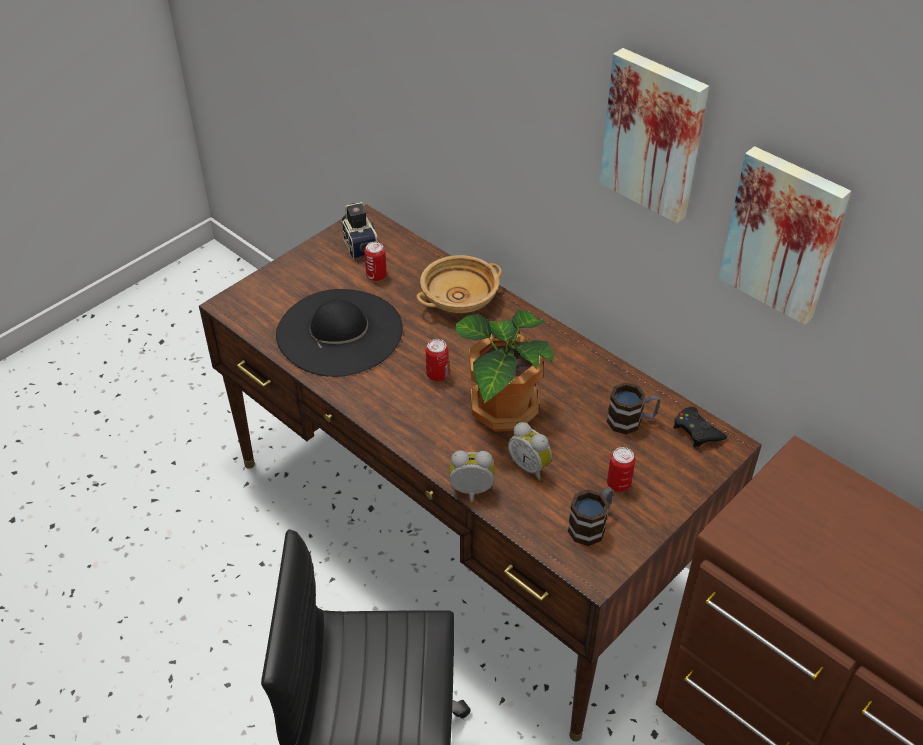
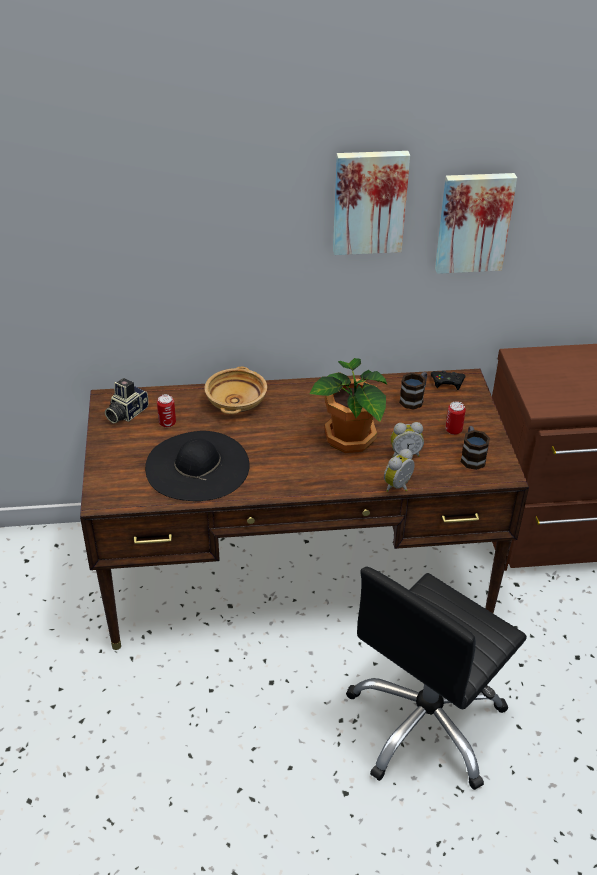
camera: 50 degrees left, 5 degrees down
(360, 243) = (126, 413): camera -> camera turned 75 degrees counterclockwise
(437, 374) = (289, 447): can -> none

